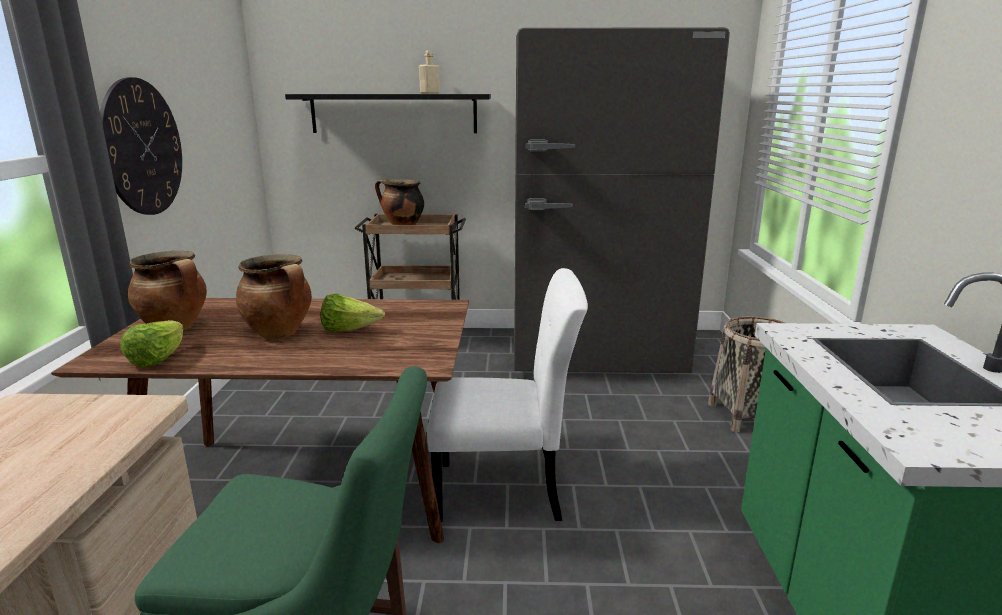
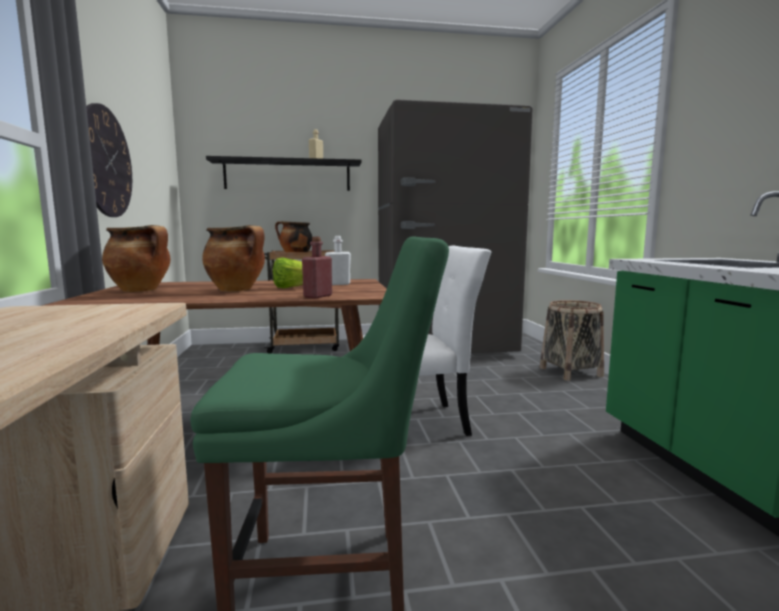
camera: 10 degrees left, 10 degrees down
(158, 359) = (137, 299): lettuce -> none
(359, 363) = (317, 296): none -> red bottle
(409, 319) = (338, 284): none -> white bottle

